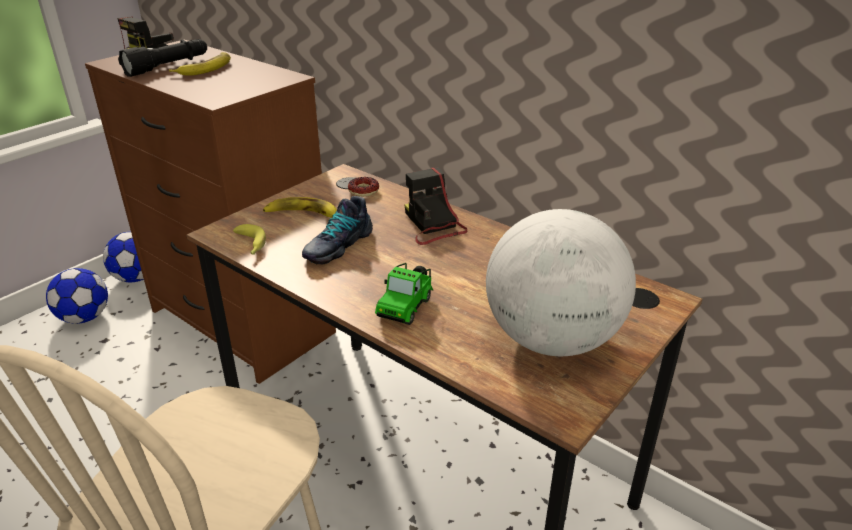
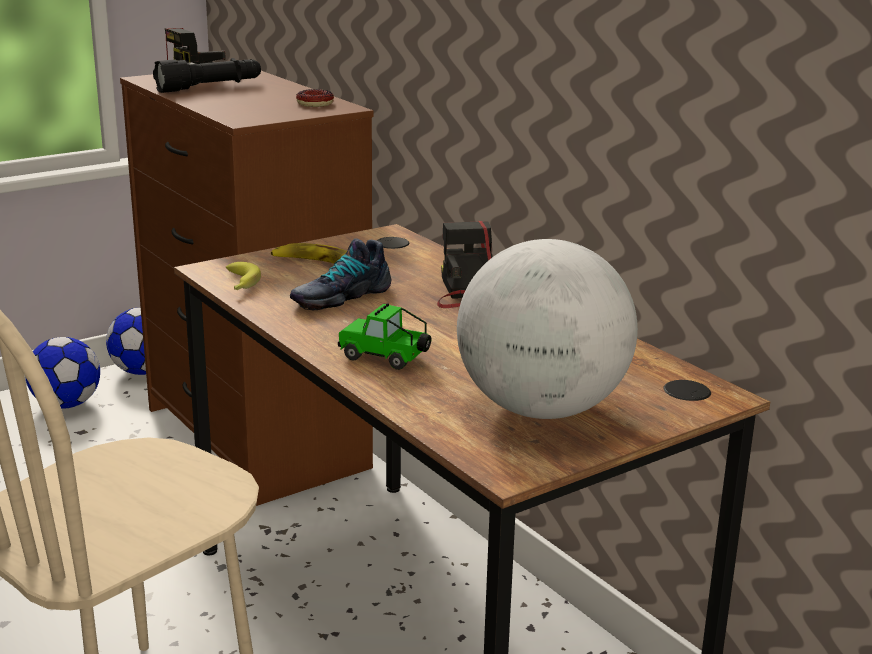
camera: 15 degrees right, 10 degrees down
(206, 68) = (251, 92): banana -> none
(363, 191) = (404, 251): donut -> donut (315, 103)
(406, 306) = (386, 358): toy car -> toy car turned 75 degrees clockwise

